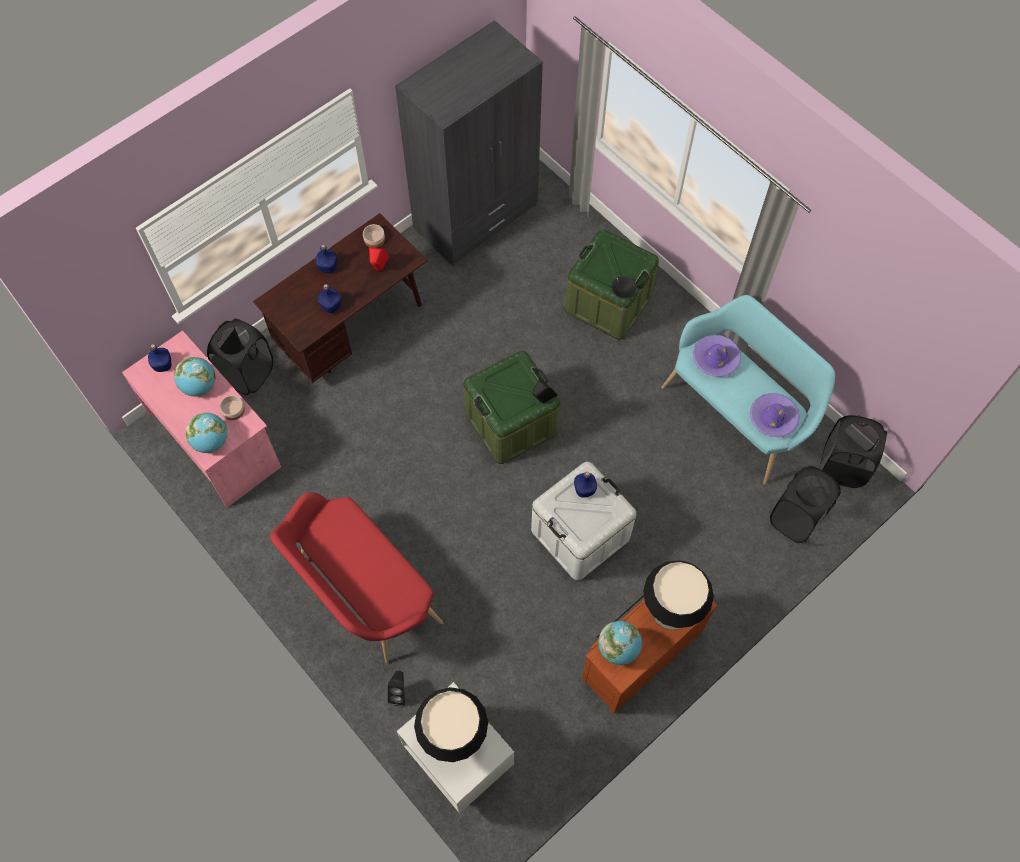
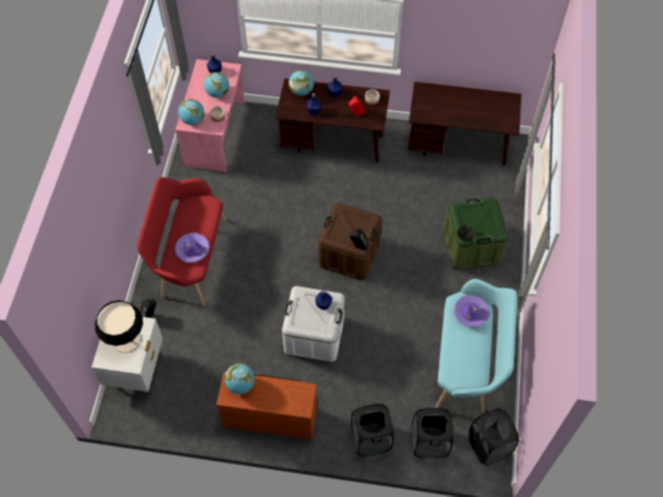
camera: 50 degrees right, 5 degrees down
(247, 374) = (264, 119): black laundry basket -> black laundry basket (370, 440)
(290, 298) = (301, 91): none -> globe
(476, 217) = (458, 146): grey wardrobe -> brown desk
(511, 423) = (349, 254): green storage box -> brown storage box
(671, 610) = (286, 396): table lamp -> none
(773, 418) = (462, 370): purple hat -> purple hat (192, 250)

